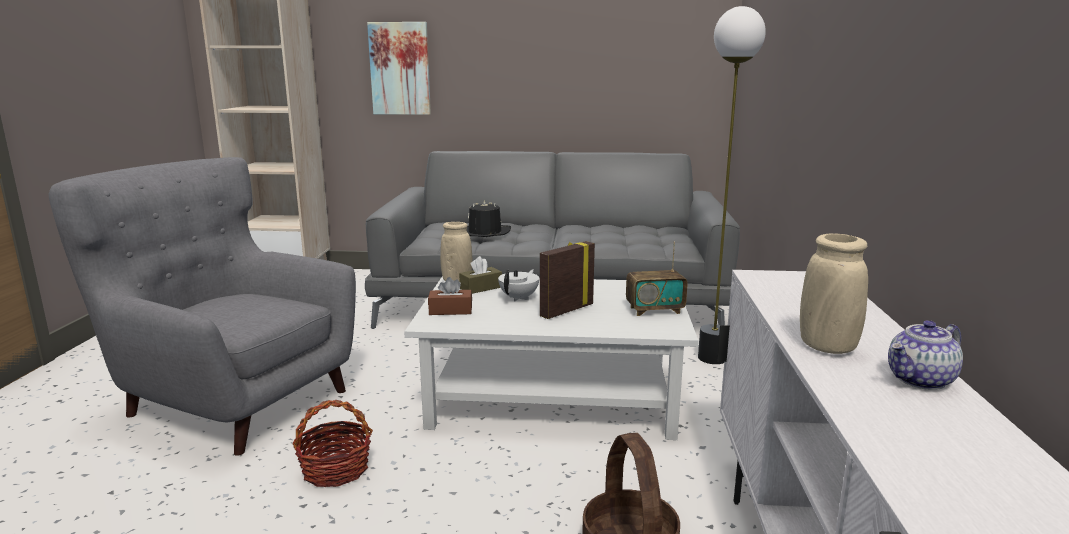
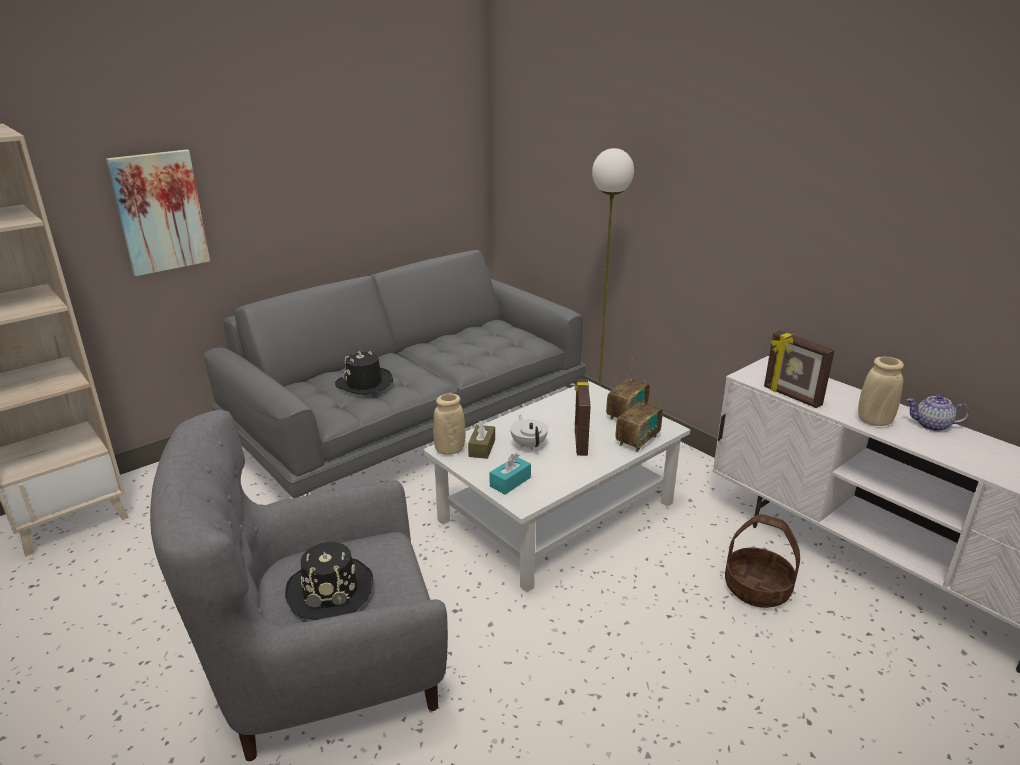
camera: 45 degrees left, 10 degrees up
(220, 311) = (331, 590): none -> black hat
(335, 470) = (530, 663): basket -> none
(450, 310) = (510, 482): brown tissue box -> turquoise tissue box
(620, 327) = (637, 440): none -> radio
(767, 300) = (791, 396): none -> picture frame
(921, 380) = (931, 425): teapot -> teapot turned 90 degrees clockwise

